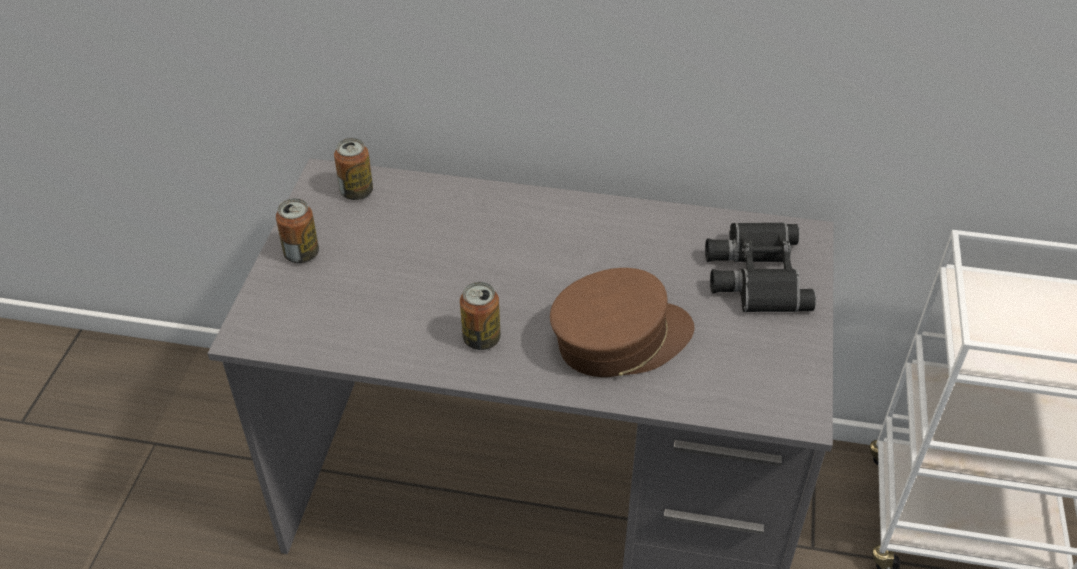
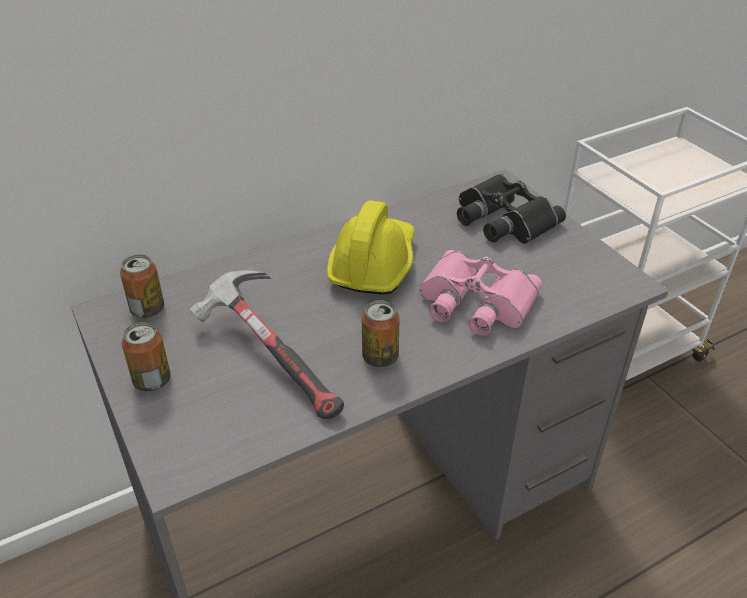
camera: 40 degrees left, 5 degrees down
(400, 286) = (270, 357): none -> hammer
(575, 251) = (373, 264): none -> yellow hard hat
(620, 340) = (474, 302): brown cap -> pink binoculars

